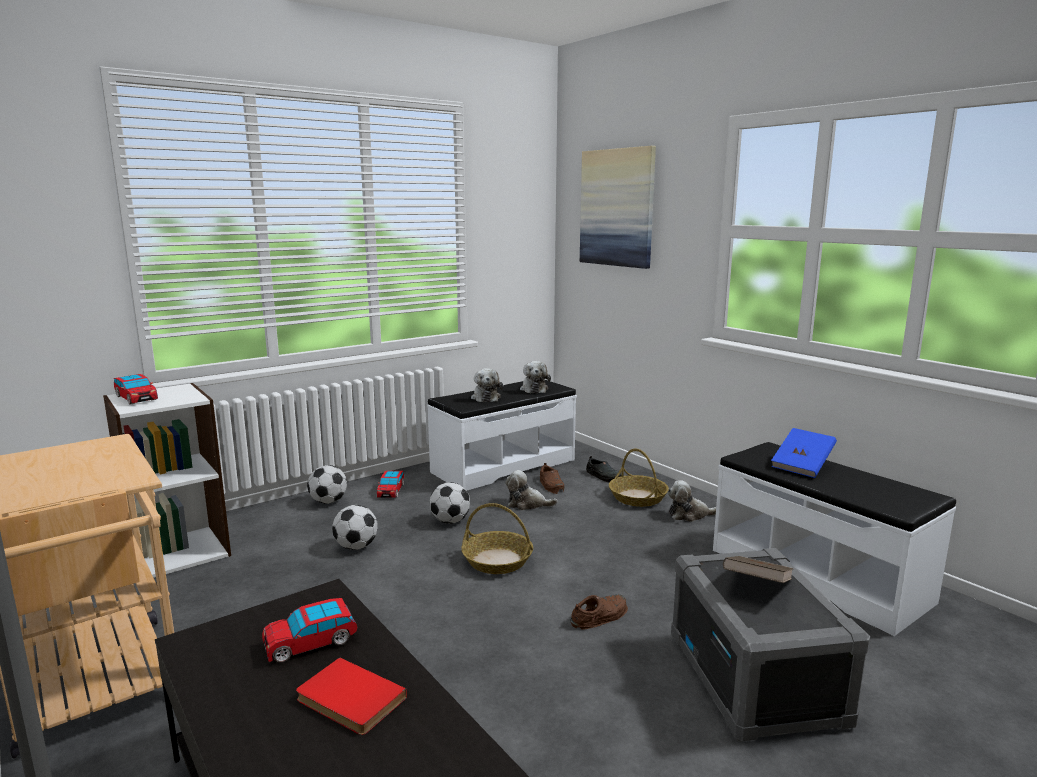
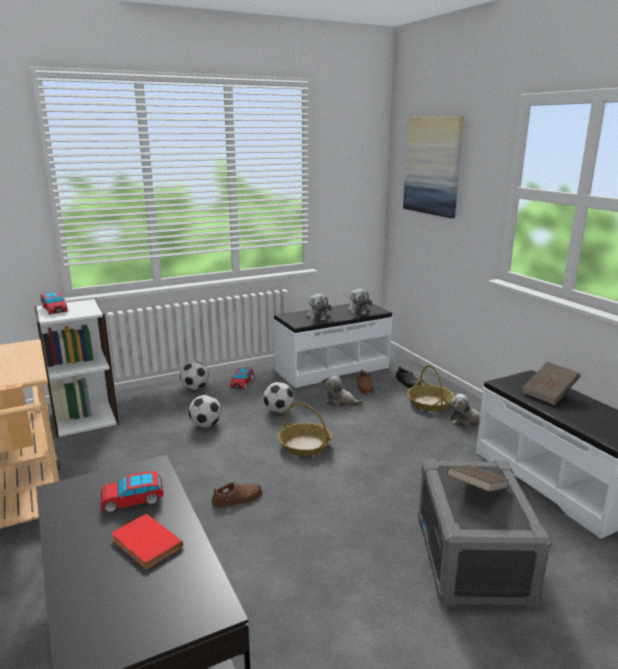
camera: 10 degrees right, 5 degrees up
(600, 616) = (368, 496): brown shoe -> brown shoe (237, 498)
(802, 466) = (549, 394): blue book -> brown book

